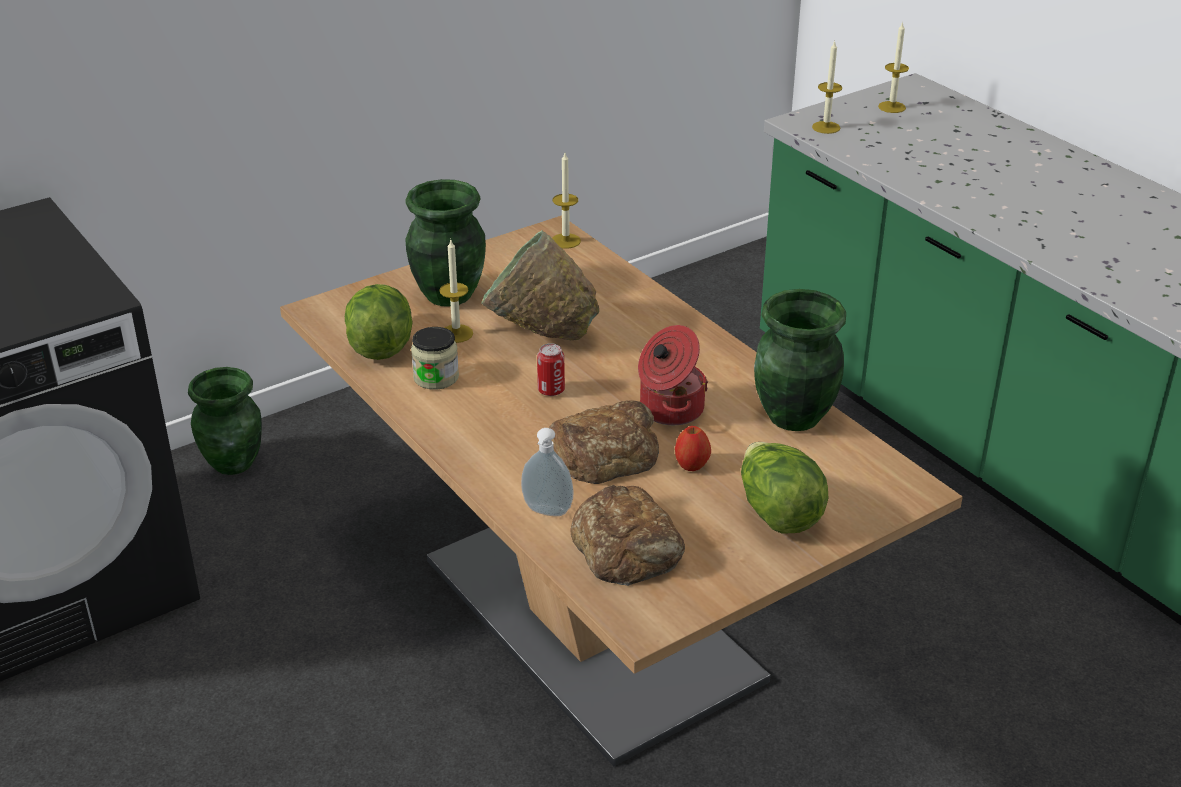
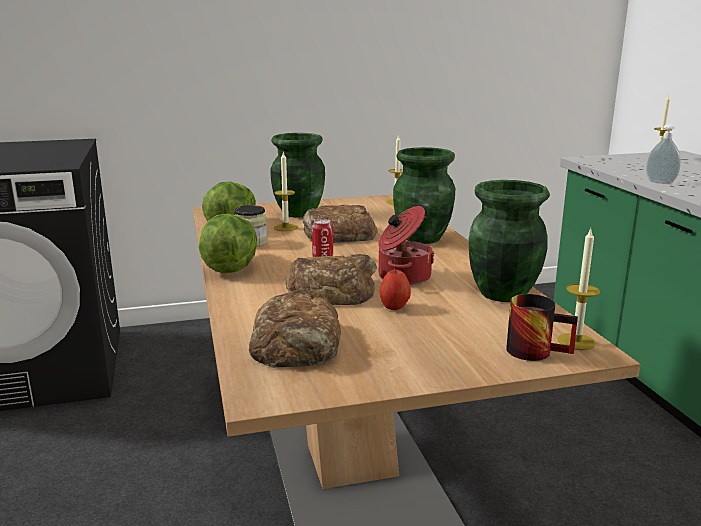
camera: 20 degrees right, 15 degrees down
(234, 463) = (189, 334): green vase -> green vase (423, 238)
(537, 336) = (338, 234): green bowl -> bread
(546, 512) = (253, 314): soap dispenser -> soap dispenser (660, 183)
(777, 513) = (447, 345): lettuce -> lettuce (230, 266)
(826, 127) = (603, 162): candle -> candle (576, 341)
(864, 500) = (536, 350): none -> mug

